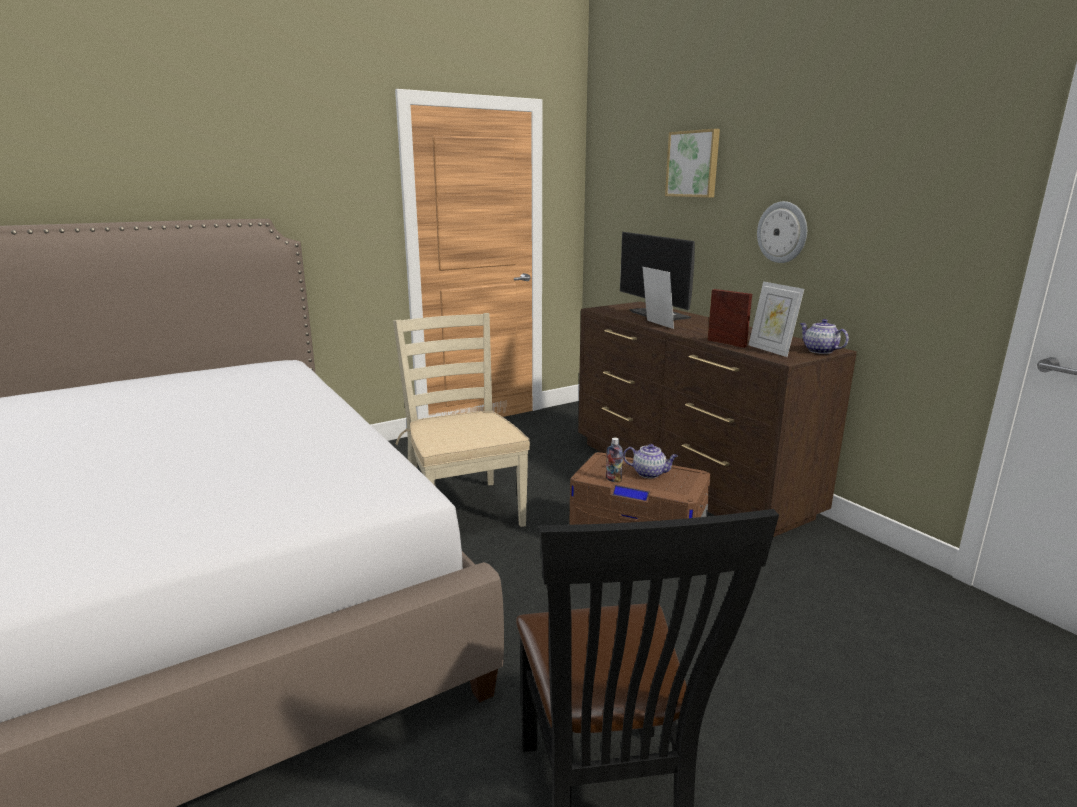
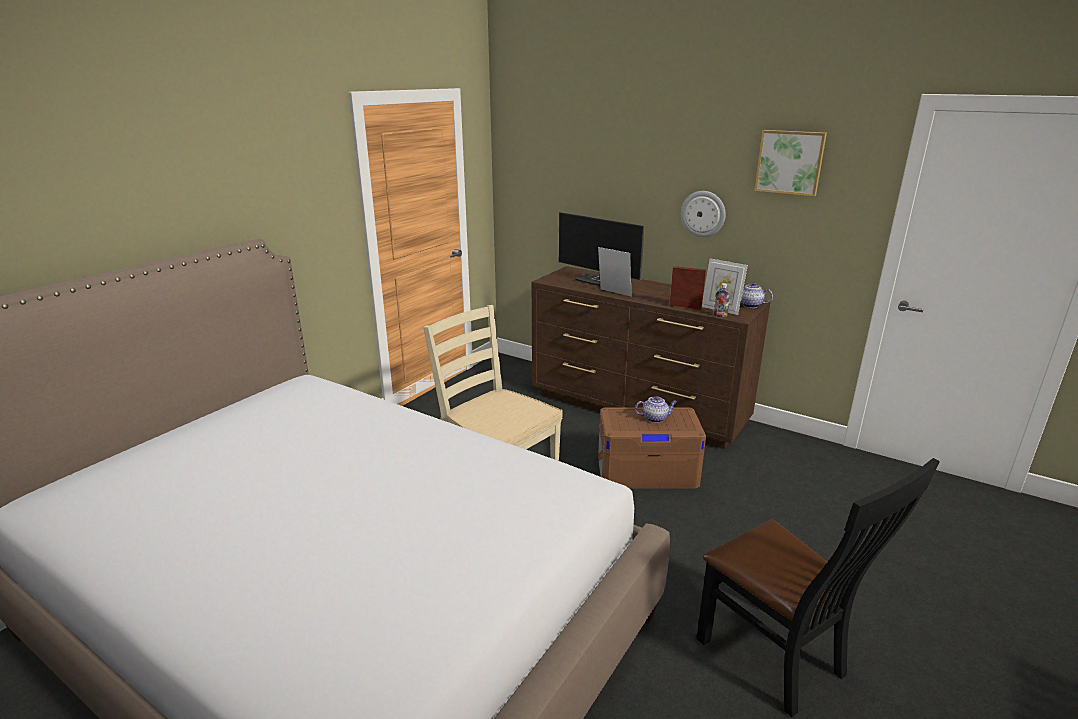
camera: 25 degrees left, 5 degrees up
(613, 479) = (637, 429): bottle -> bottle (720, 315)
(693, 164) = (615, 154): picture -> picture (790, 162)

